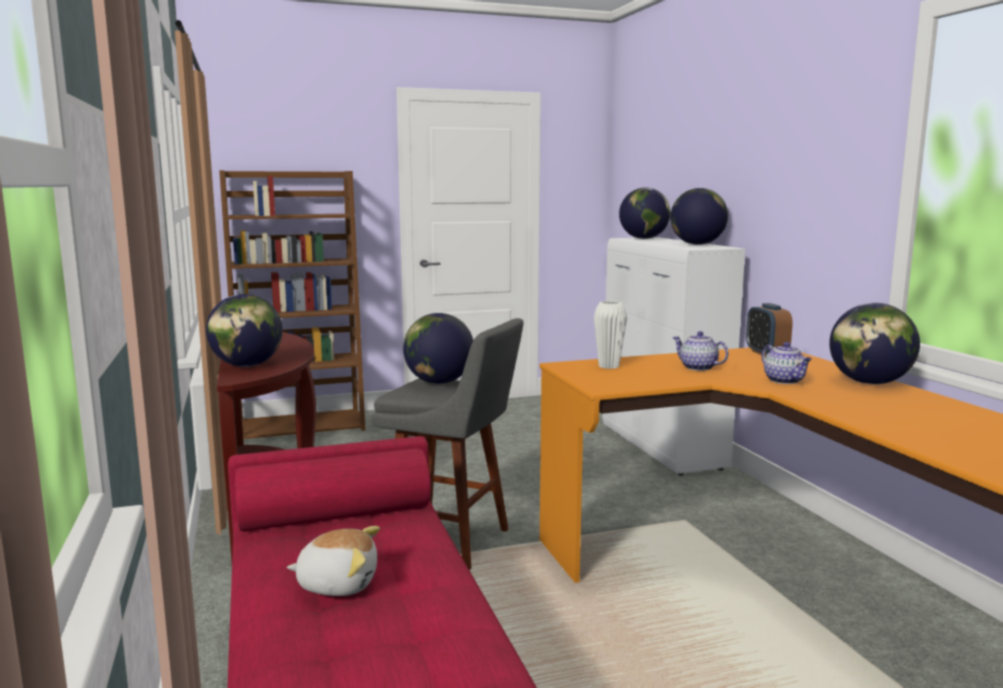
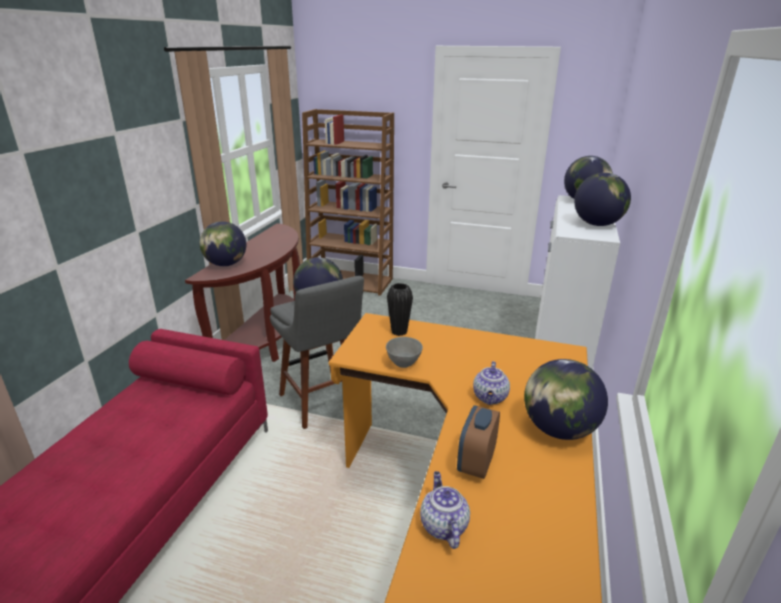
camera: 35 degrees right, 15 degrees up
(338, 583) = (119, 433): plush toy -> none
(608, 366) = (399, 332): white vase -> black vase
(667, 381) = (404, 364): none -> grey bowl
(697, 367) = (457, 355): teapot -> teapot (443, 525)
(766, 353) = (550, 355): alarm clock -> alarm clock (476, 463)

